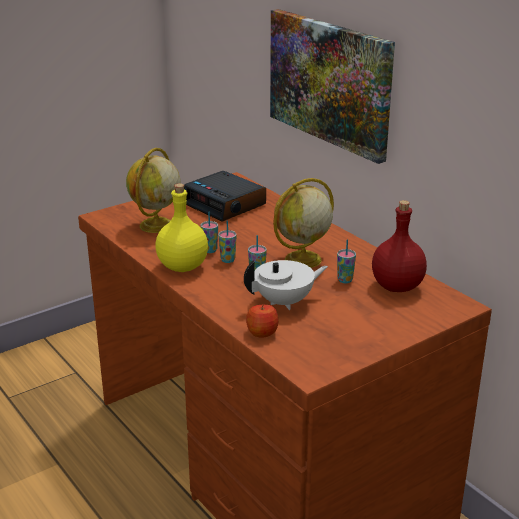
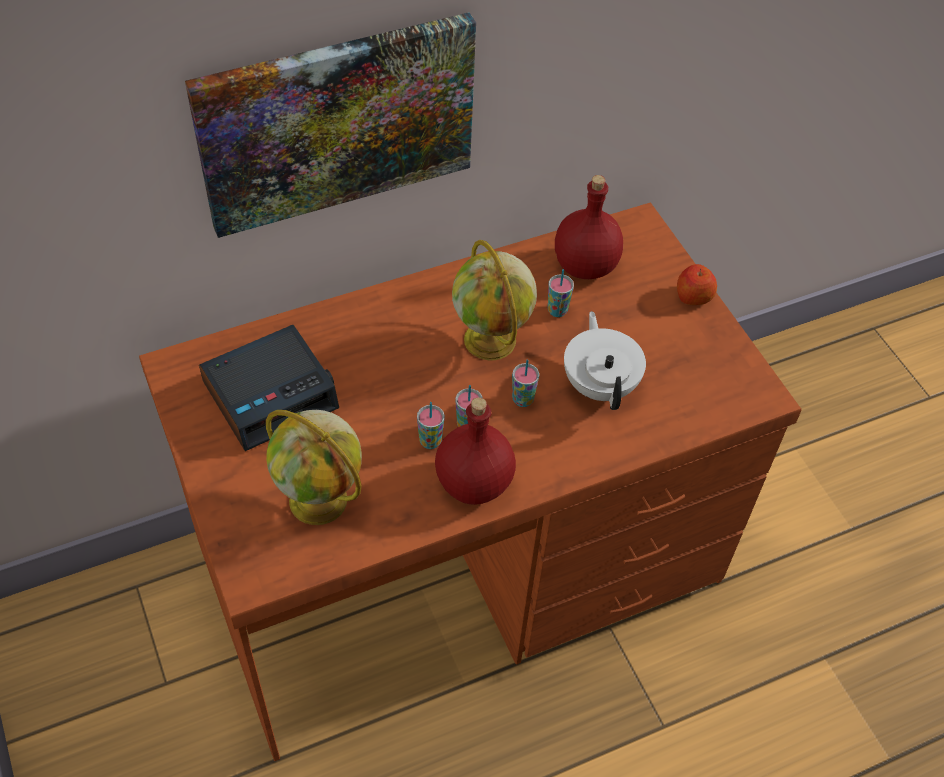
camera: 80 degrees left, 25 degrees up
(183, 266) = (473, 482): yellow bottle -> red bottle
(262, 332) = (670, 423): apple -> apple (693, 296)

